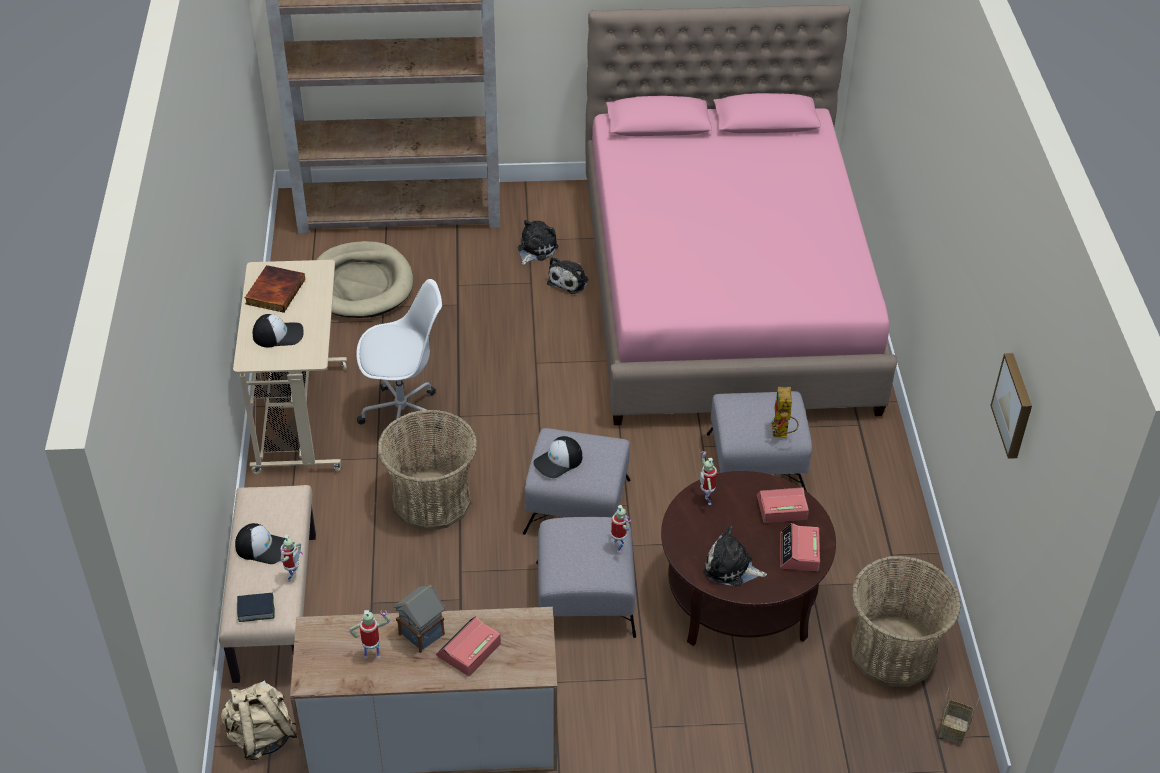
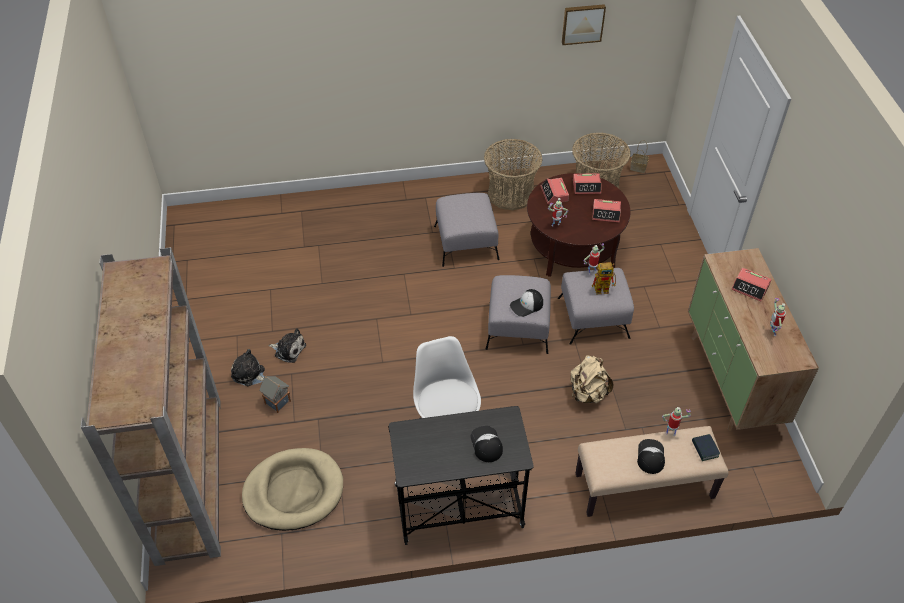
camera: 95 degrees left, 5 degrees up
(261, 736) = (748, 473): beige backpack -> beige backpack (587, 393)
(274, 291) = (433, 458): book -> none
(301, 418) = (459, 506): beige desk -> black desk
(422, 633) = (746, 310): toy house -> toy house (277, 402)
(431, 500) = (528, 407): basket -> basket (510, 194)
(558, 461) = (526, 305): cap -> cap turned 105 degrees clockwise
(725, 292) = (301, 261): pink bed -> none
(731, 568) = (606, 214): plush toy -> alarm clock
(782, 434) = (481, 202): toy robot -> toy robot (604, 289)

